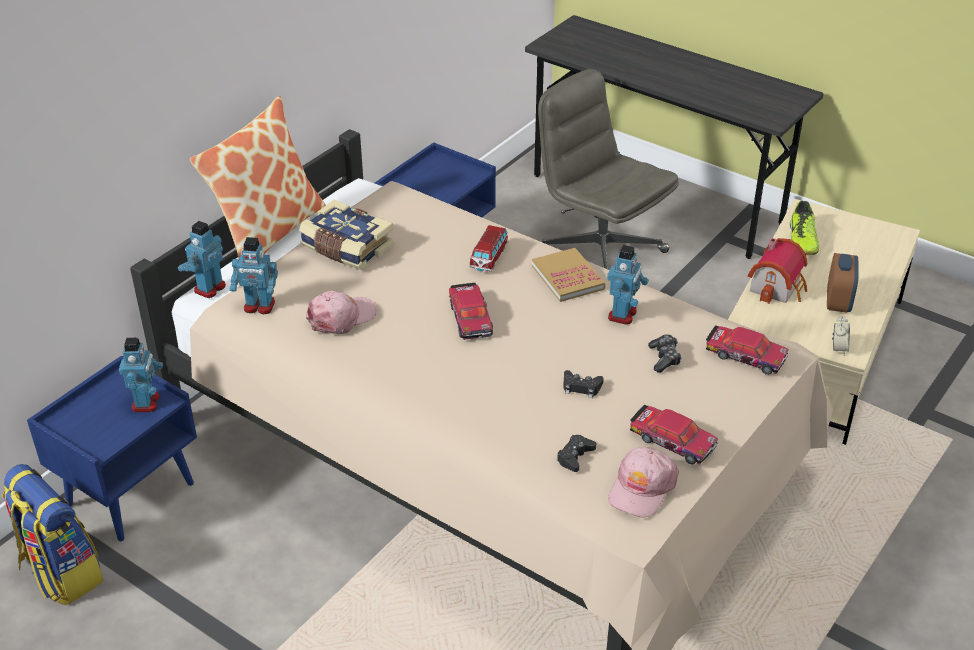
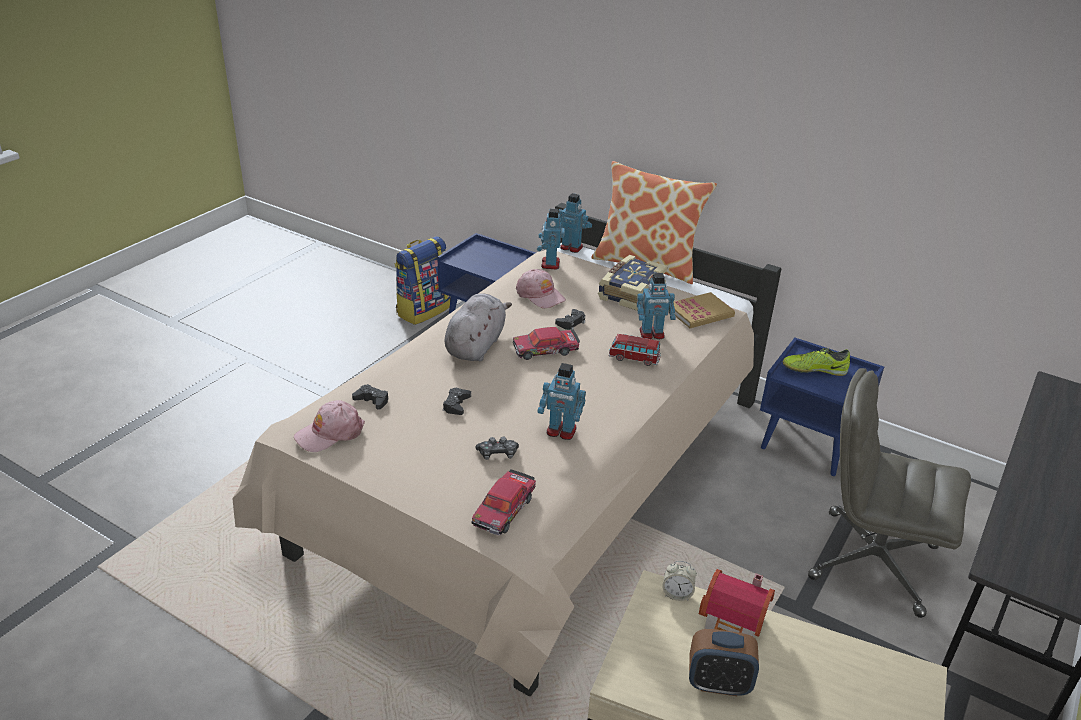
camera: 85 degrees right, 5 degrees down
(146, 403) = (497, 269): toy robot -> toy robot (652, 334)
(412, 296) = (571, 323): none -> black game controller
(457, 372) = (476, 345): none -> grey plush toy
(568, 277) = (614, 400): book -> book (700, 313)
(599, 251) = (871, 561): grey office chair -> grey office chair turned 105 degrees counterclockwise
(641, 488) = (330, 433): pink cap -> pink cap turned 60 degrees counterclockwise
(672, 441) = (384, 452): toy car -> none
(802, 240) = (847, 663): shoe -> shoe (814, 369)
(839, 348) = (626, 671): alarm clock -> alarm clock (677, 594)

